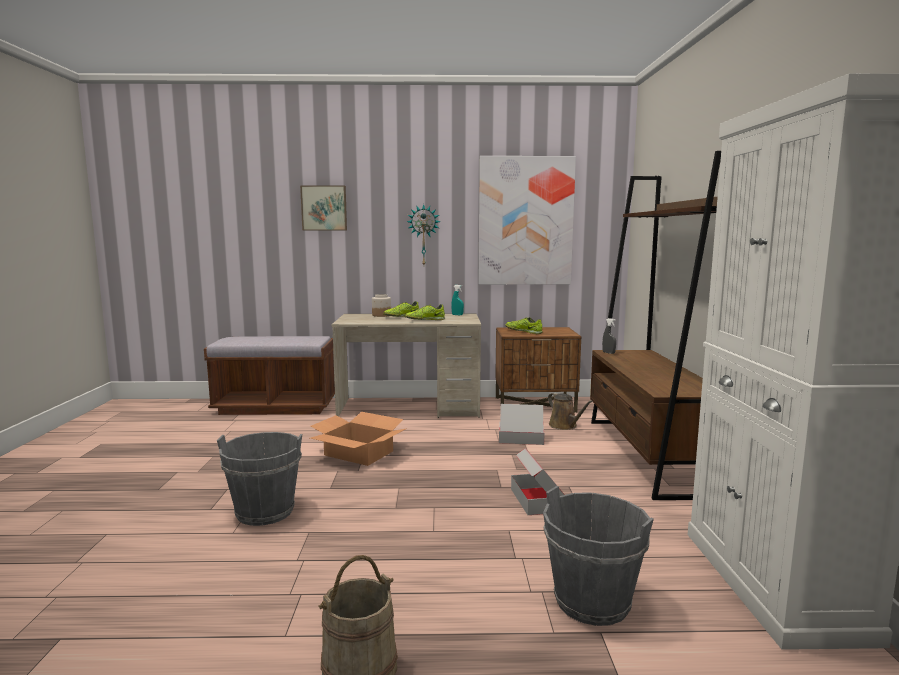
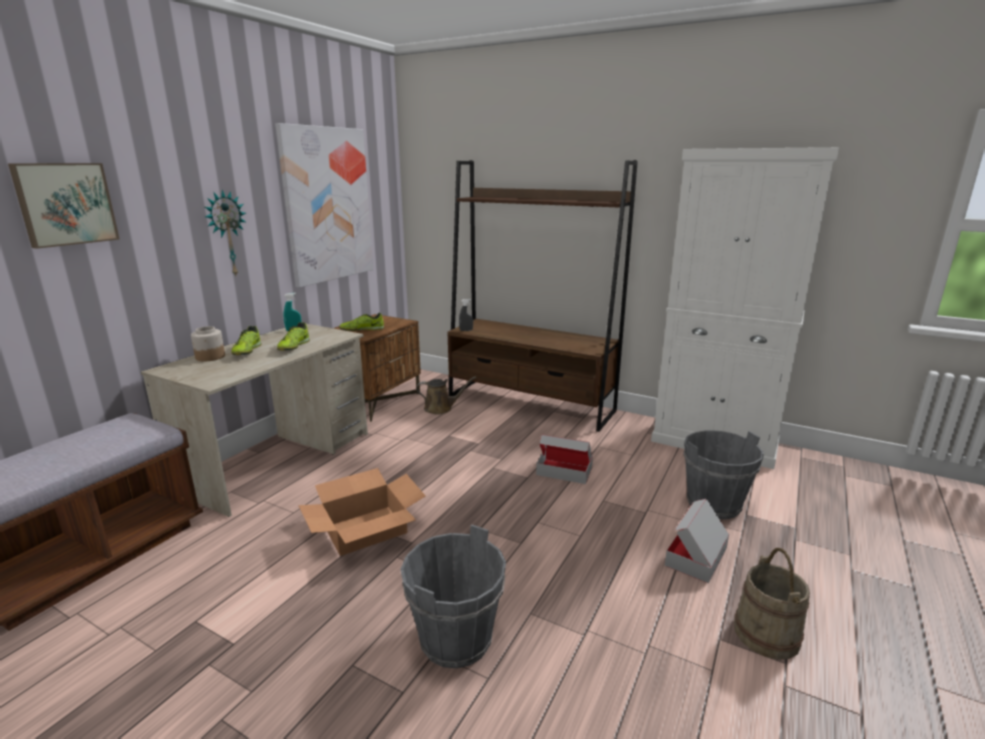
camera: 60 degrees left, 10 degrees up
(520, 438) = (442, 435): cardboard box -> cardboard box (696, 556)

